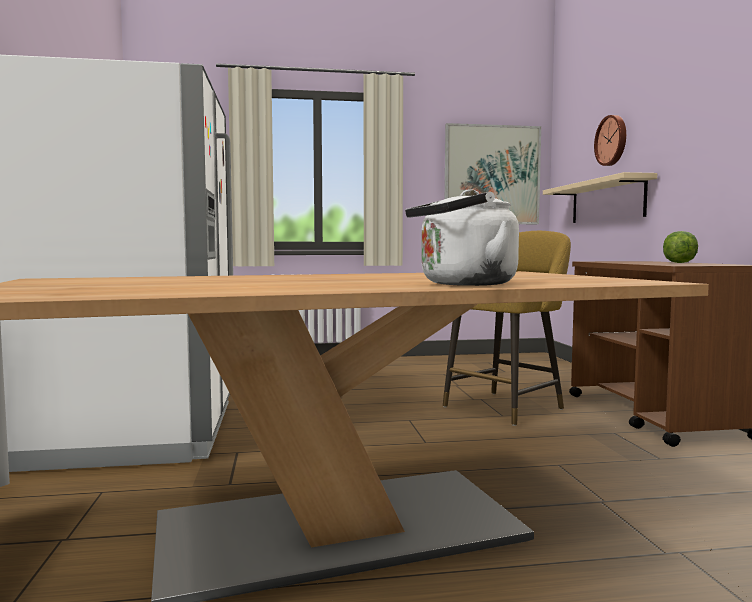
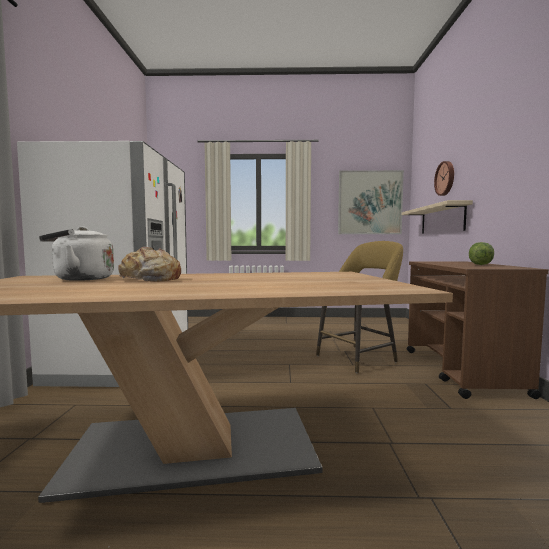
camera: 10 degrees right, 0 degrees up
(264, 279) = (150, 279): none -> bread
(463, 284) = (257, 290): white kettle -> white kettle (80, 279)

